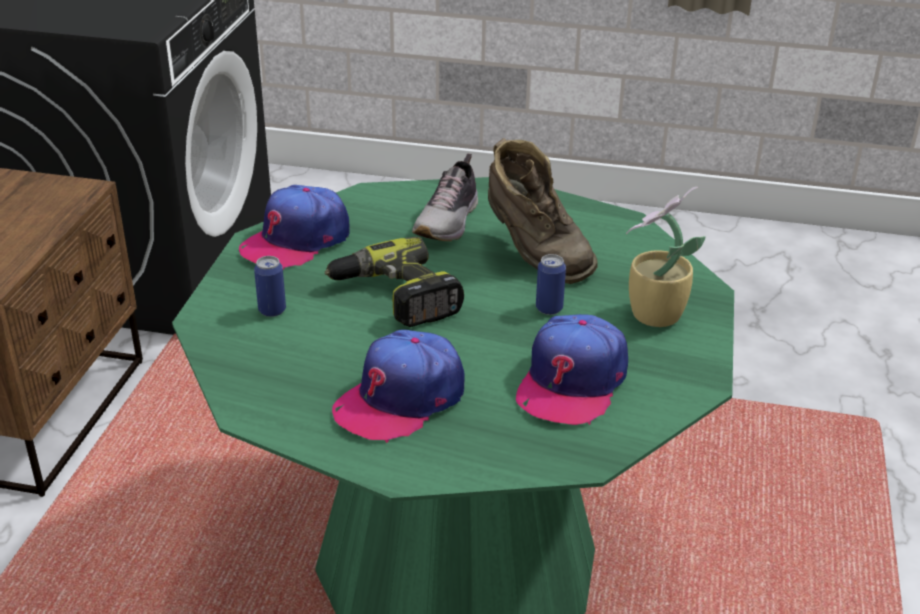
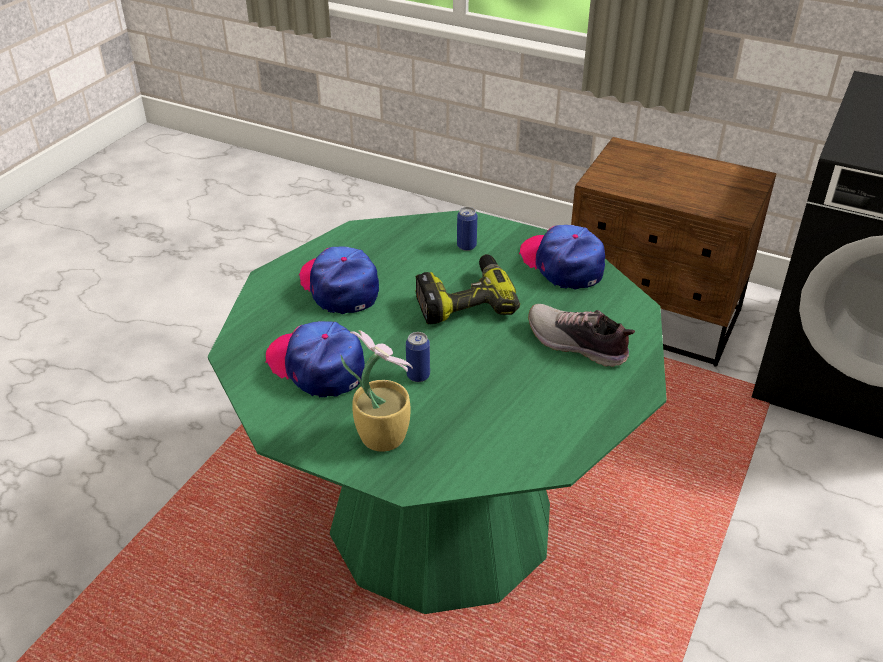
camera: 105 degrees right, 5 degrees up
(534, 255) = (505, 385): brown boot -> none

